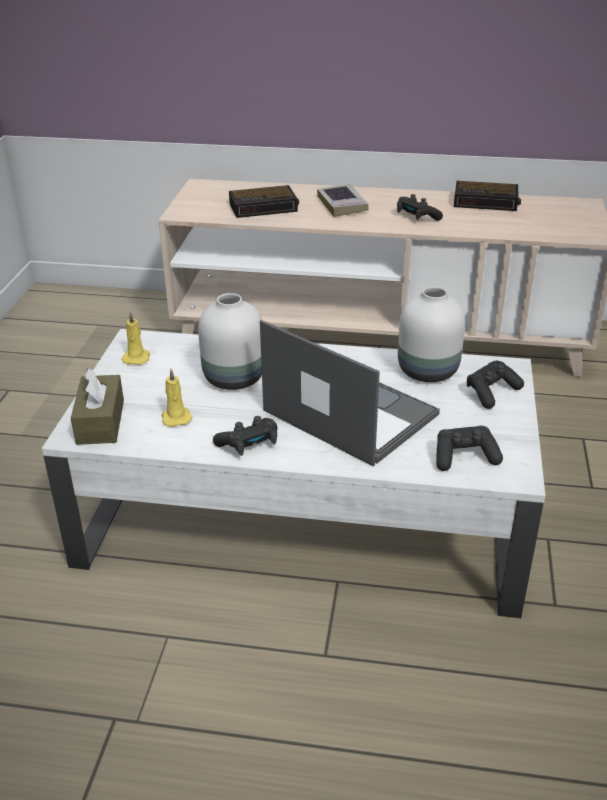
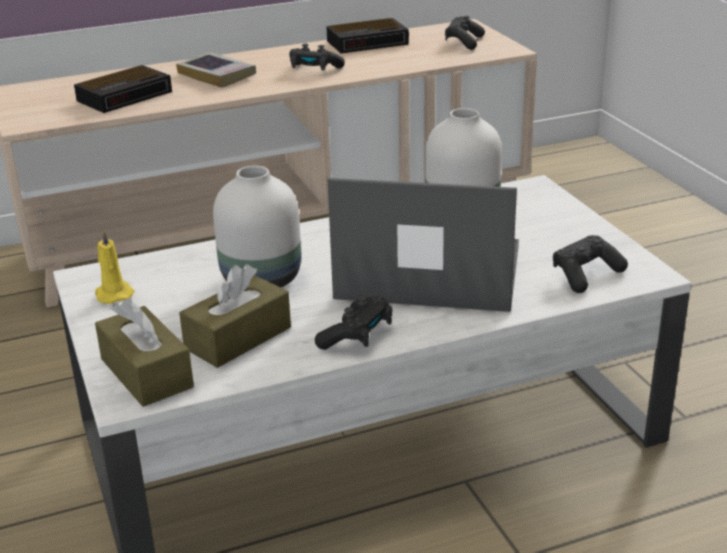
camera: 30 degrees left, 5 degrees down
(176, 417) = (238, 338): yellow candle -> brown tissue box
(491, 392) = (544, 213): black game controller -> black game controller (464, 42)

